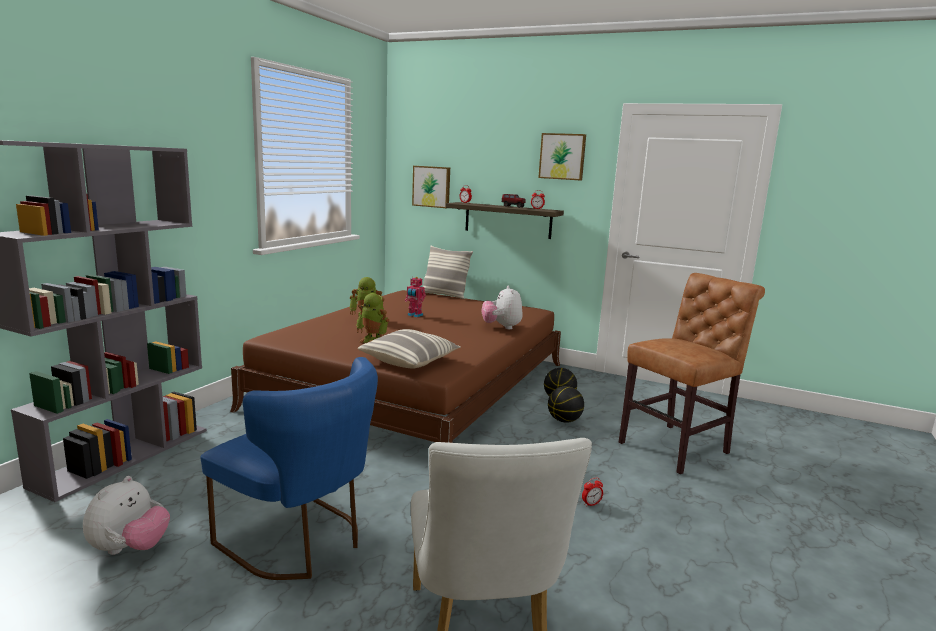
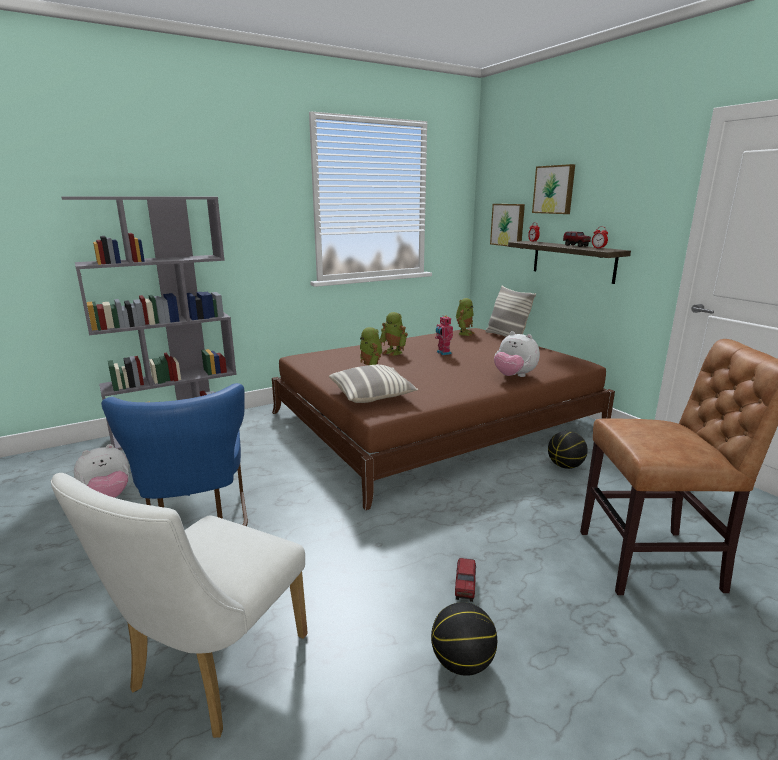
camera: 35 degrees right, 5 degrees up
(403, 296) = (464, 333): none -> toy robot
(501, 327) = (514, 376): plush toy -> plush toy turned 75 degrees counterclockwise
(562, 156) = (634, 185): picture -> picture (554, 189)
(564, 420) = (543, 490): basketball -> basketball (462, 662)
(591, 504) = (465, 589): alarm clock -> toy truck

